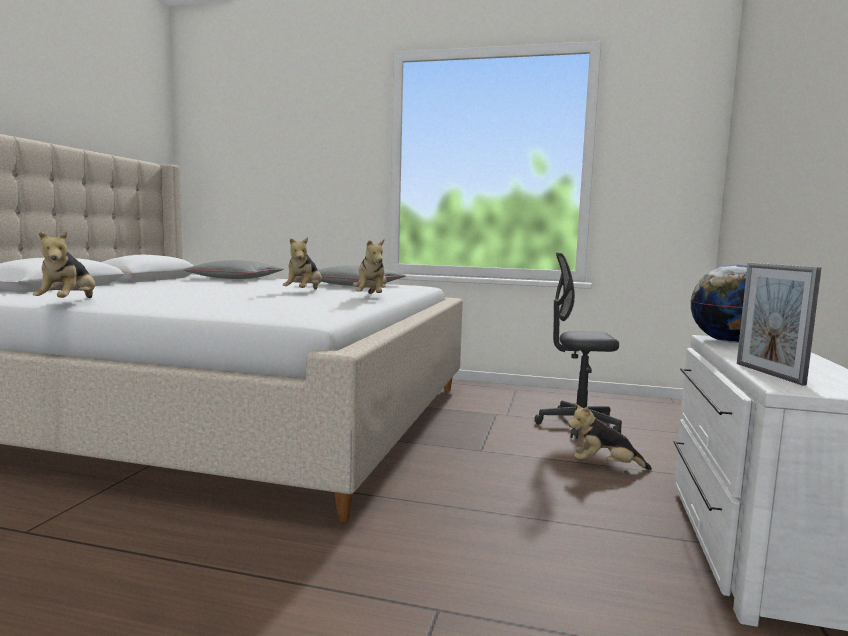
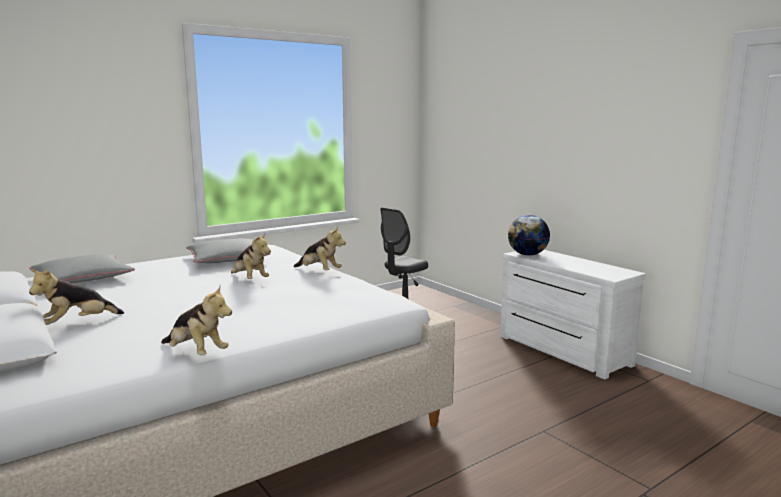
camera: 50 degrees left, 5 degrees up
(605, 466) = (461, 340): plush toy -> plush toy (78, 323)
(768, 373) = (590, 272): picture frame -> none

